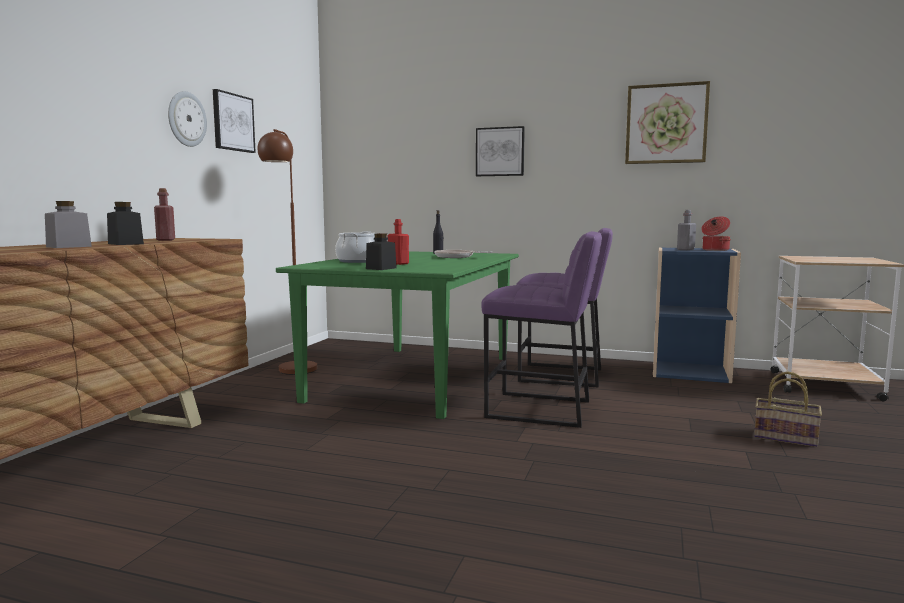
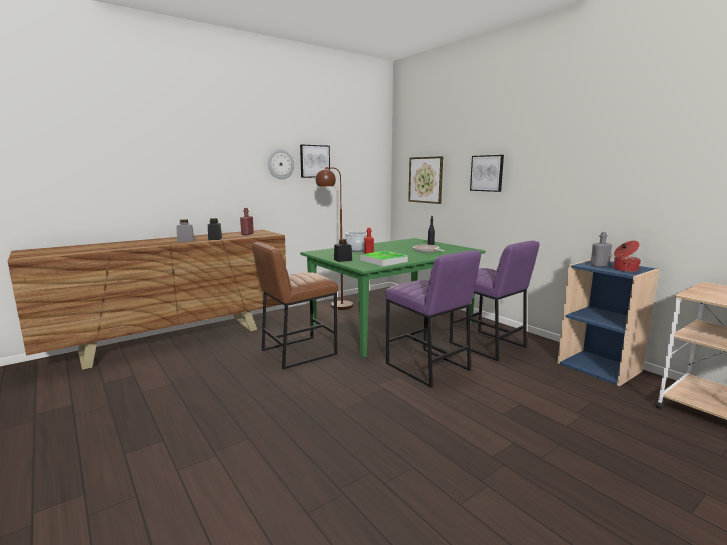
camera: 35 degrees right, 5 degrees up
(334, 435) = (297, 352): none -> brown chair
(441, 266) = (383, 261): none -> tray
(666, 124) = (610, 153): picture -> picture (425, 180)
(787, 437) = (572, 445): basket -> none

